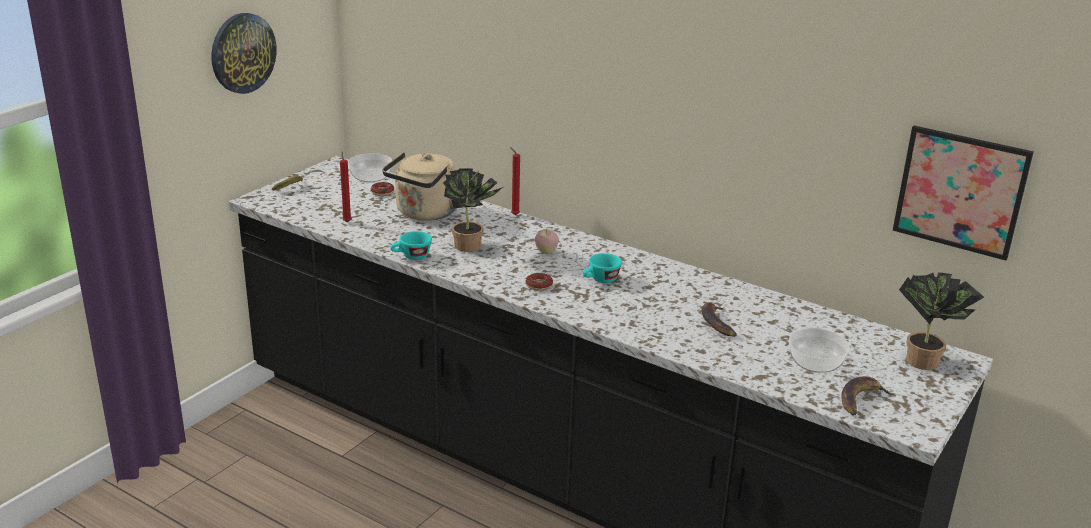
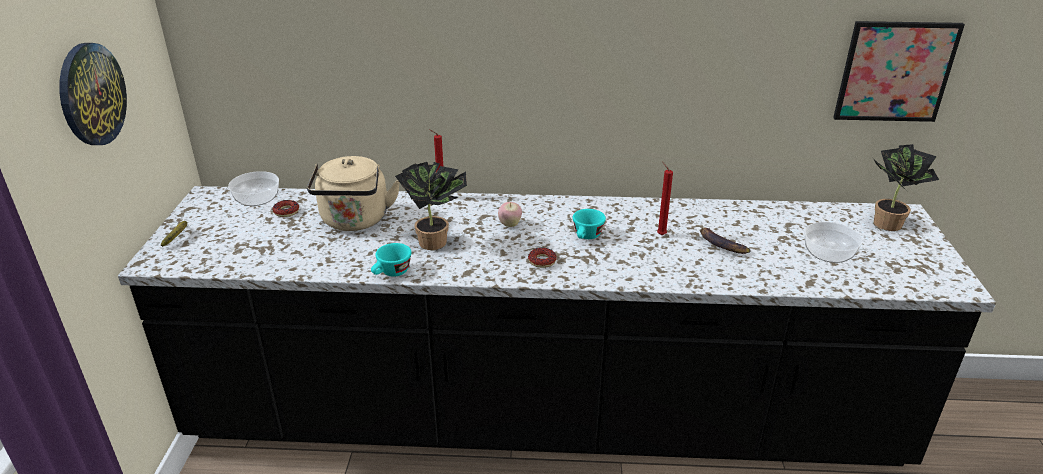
camera: 30 degrees left, 5 degrees up
(347, 221) = (282, 256): red candle -> red candle (660, 234)
(861, 400) = (896, 274): banana -> none

